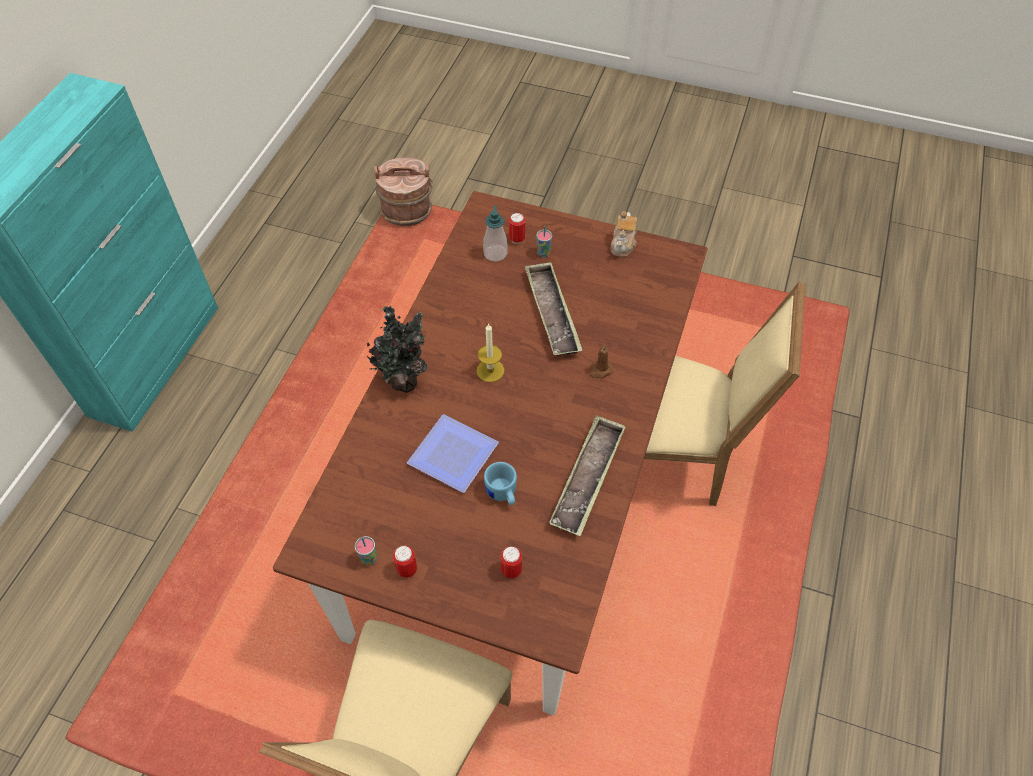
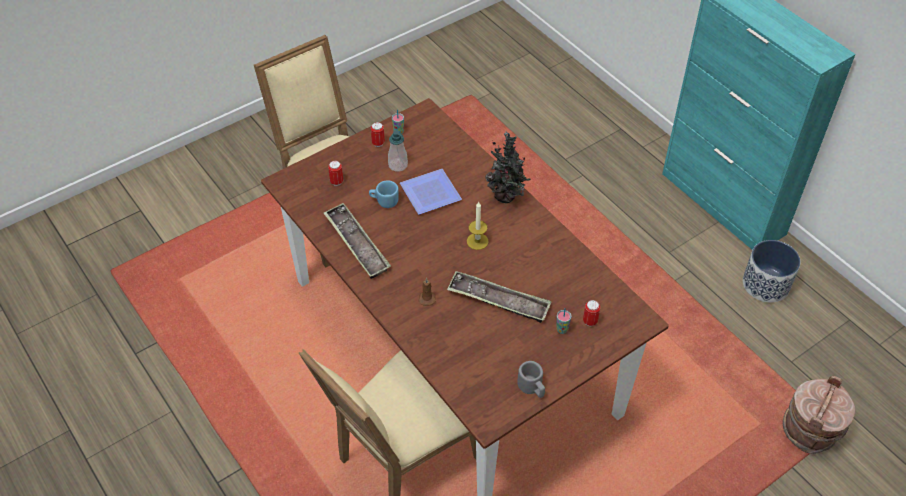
camera: 125 degrees right, 5 degrees down
(257, 288) = (766, 284): none -> planter
(495, 253) = (584, 300): soap dispenser -> soap dispenser (398, 165)
(623, 244) = (532, 387): teapot -> grey mug

